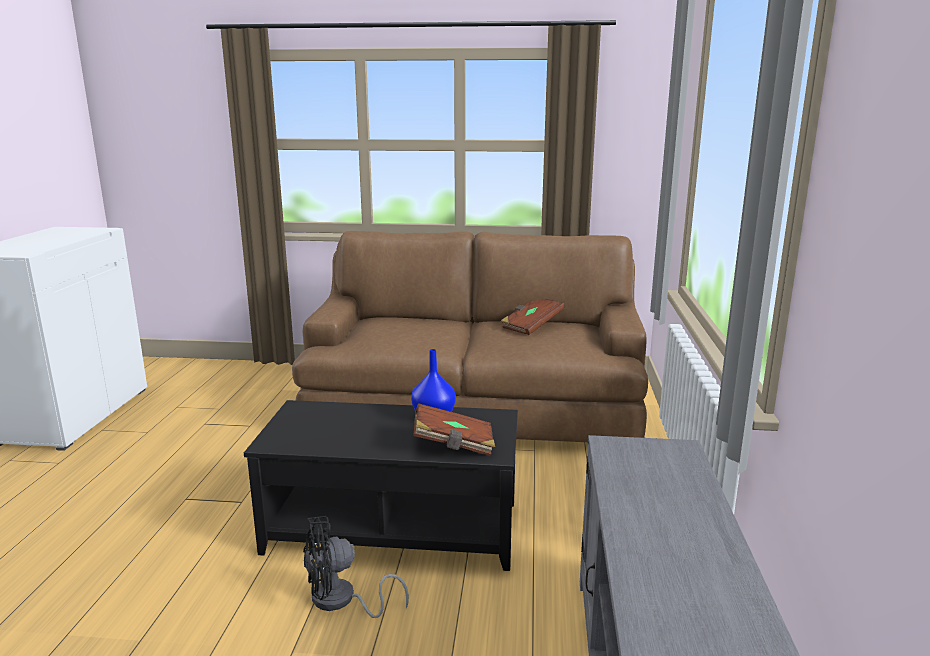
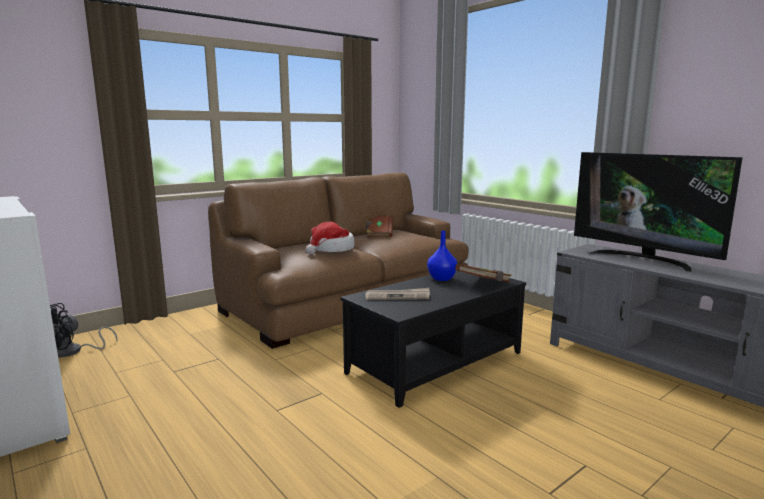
camera: 45 degrees left, 5 degrees down
(327, 422) = (398, 296): none -> newspaper
(341, 601) = (487, 399): black fan -> black fan (74, 351)
(415, 335) = (331, 249): none -> hat
(673, 505) = (643, 259): none -> television

